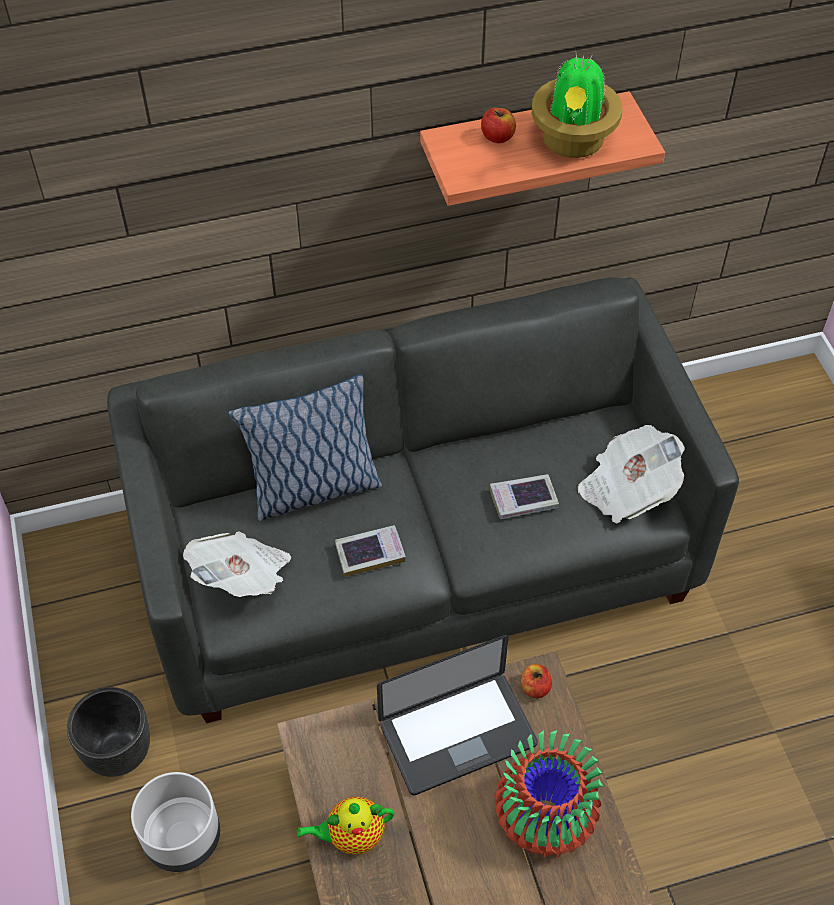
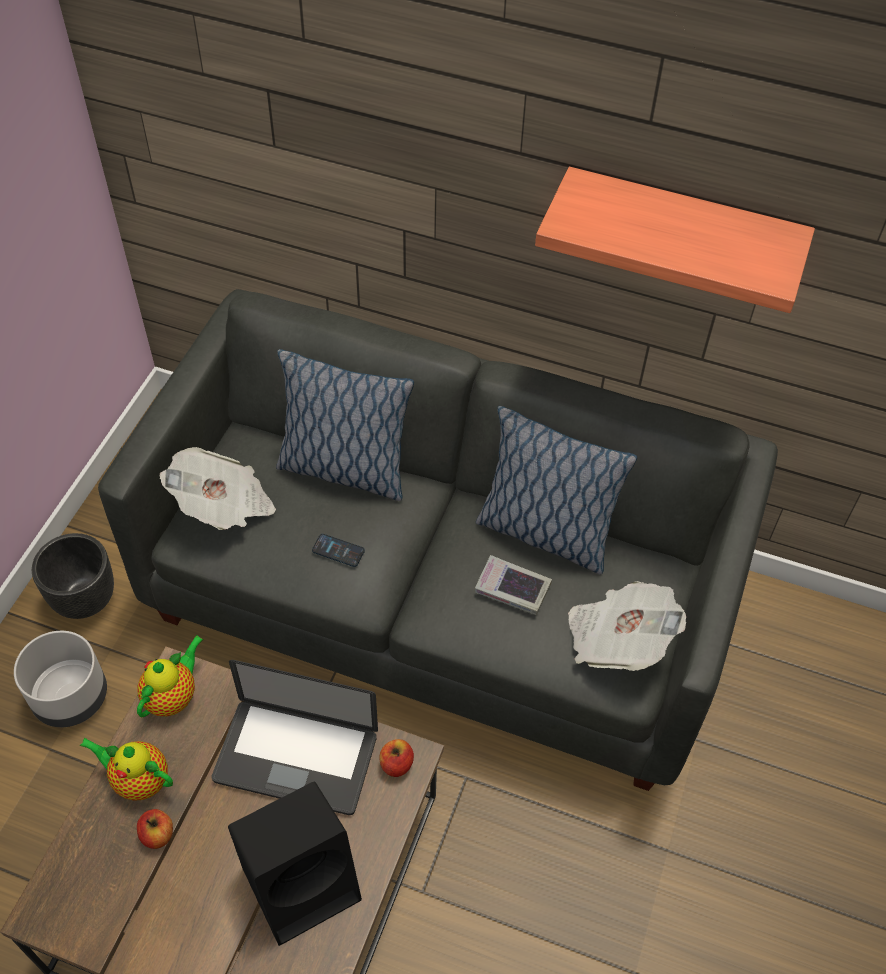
camera: 35 degrees right, 0 degrees up
(320, 756) = (173, 696): none -> teapot
(370, 553) = (338, 551): book -> phone
(497, 137) = (636, 206): apple -> apple (158, 834)
(508, 444) = (544, 532): none -> pillow
(544, 816) = (304, 881): vase -> black speaker
(572, 142) = (705, 246): potted plant -> none

